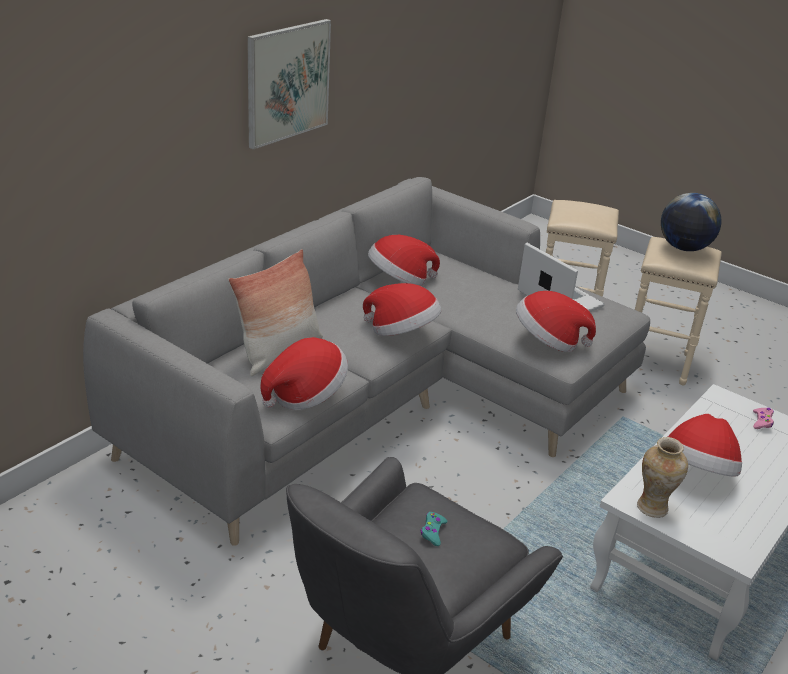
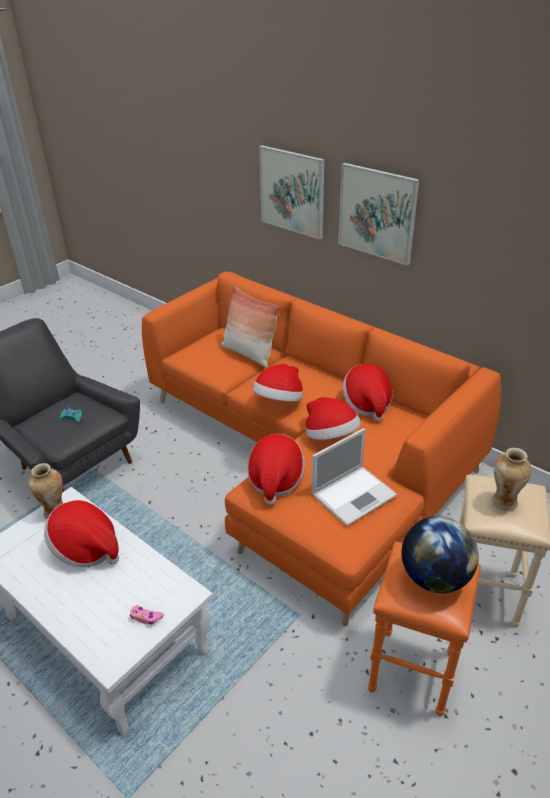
camera: 95 degrees right, 5 degrees up
(178, 115) = (292, 191): none -> picture
(305, 394) = (201, 365): hat -> hat (330, 436)
(381, 396) = (308, 455): grey sofa -> orange sofa
(589, 211) = (503, 502): none -> vase
(654, 361) = (414, 669): beige stool -> orange stool

